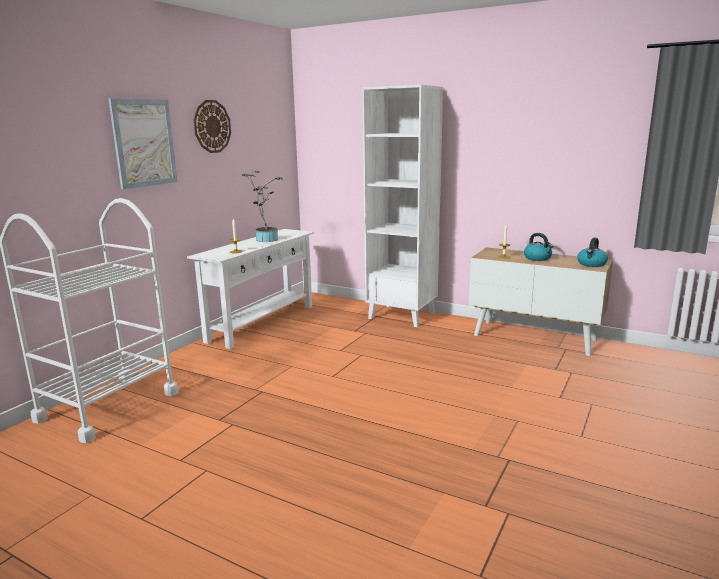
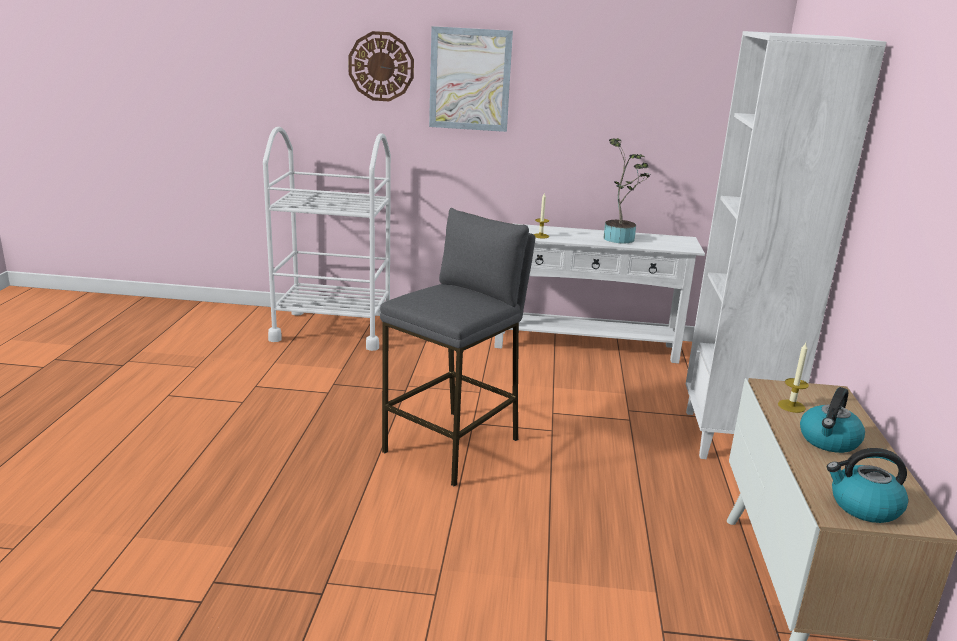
camera: 65 degrees right, 5 degrees up
(212, 126) = (584, 69): wall clock -> wall clock (381, 66)
(358, 387) = (453, 446): none -> grey stool

